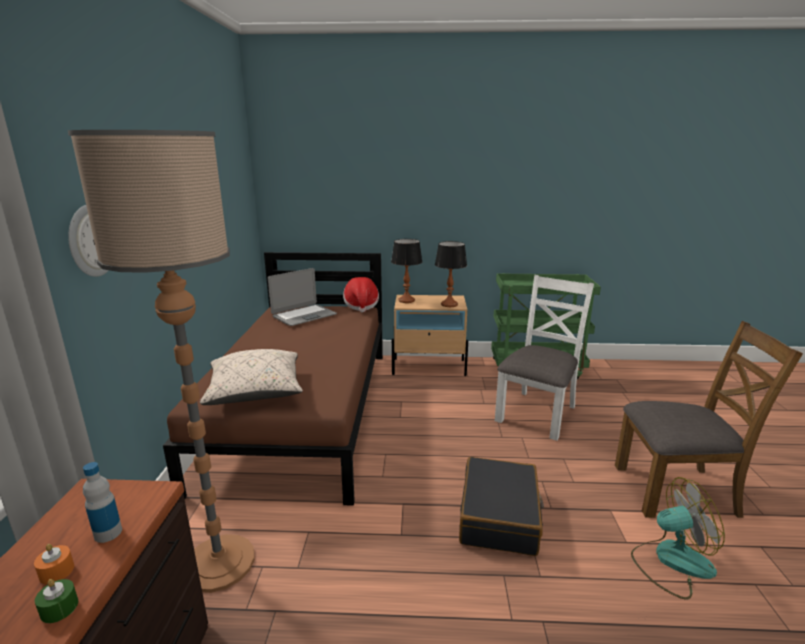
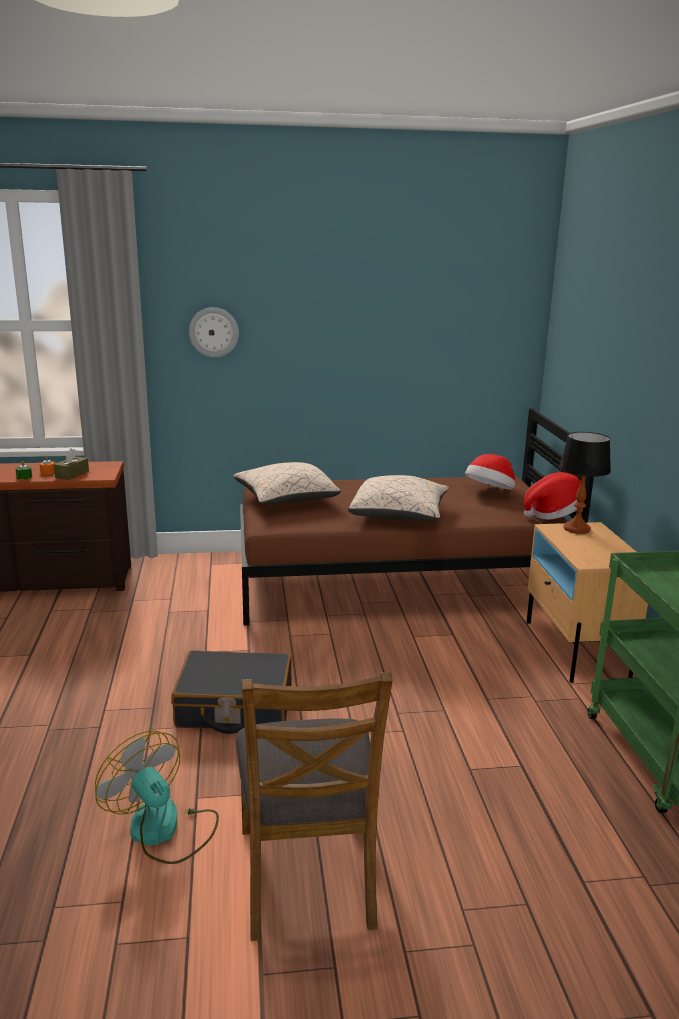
camera: 80 degrees right, 0 degrees up
(108, 533) = (72, 474): bottle -> brown tissue box
(219, 563) = (175, 583): floor lamp -> none
(304, 316) = (490, 492): laptop -> hat
(332, 348) = (399, 515): none -> beige pillow
(449, 304) = (587, 556): table lamp -> none
(537, 413) = (483, 750): white chair -> none
(671, 561) = (163, 830): fan -> fan turned 150 degrees clockwise

